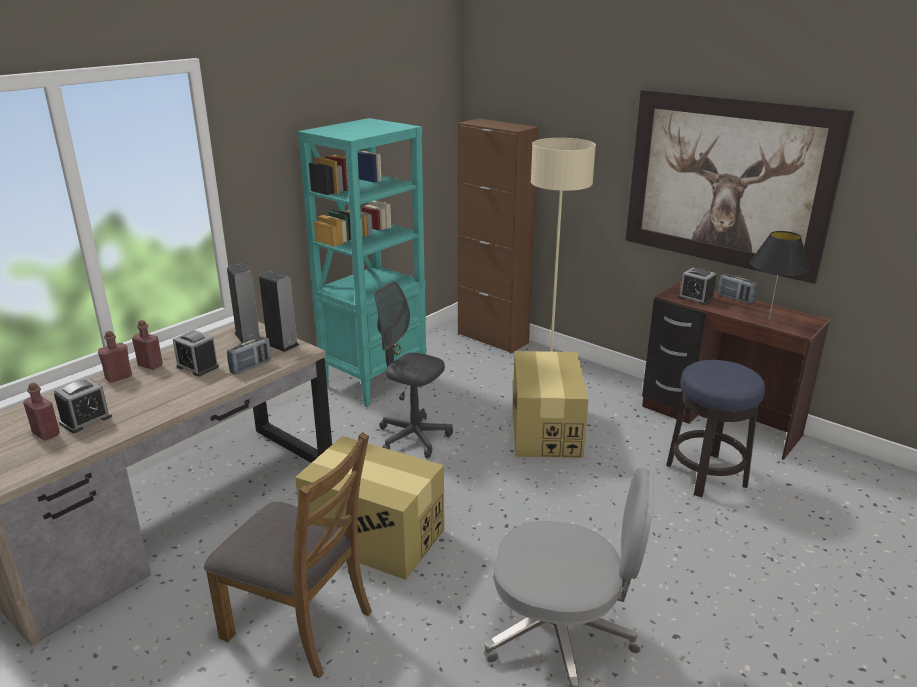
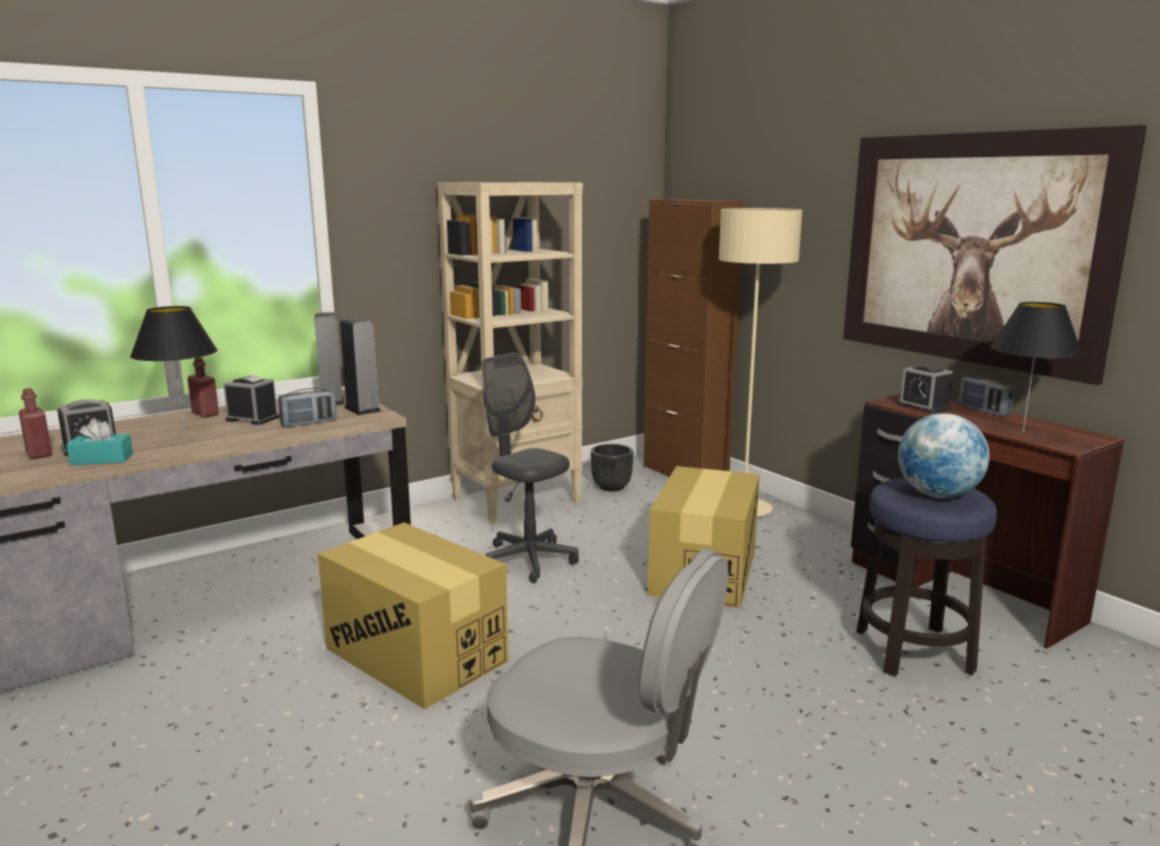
camera: 15 degrees right, 10 degrees down
(110, 433) = (102, 459): none -> turquoise tissue box
(118, 377) = (163, 420): red bottle -> none
(153, 390) = (185, 432): none -> black table lamp
(197, 367) = (252, 419): alarm clock -> alarm clock turned 150 degrees clockwise
(300, 623) = (263, 735): brown chair -> none
(375, 380) = (517, 500): turquoise bookcase -> beige bookcase
(442, 358) = (611, 487): none -> black planter
(728, 377) = (937, 495): none -> globe

